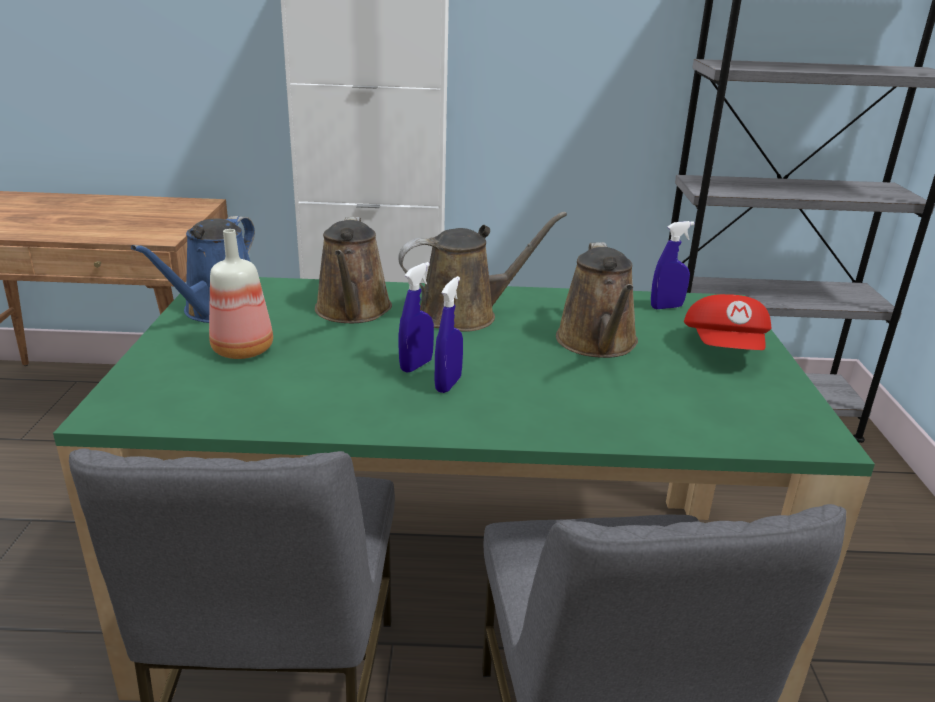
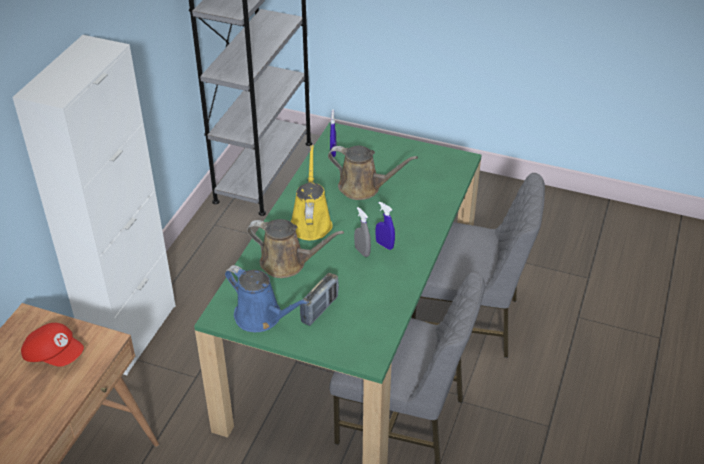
camera: 70 degrees left, 15 degrees up
(245, 350) = (320, 309): bottle -> radio
(416, 365) = (362, 251): blue spray bottle -> grey spray bottle
(465, 314) = (311, 222): brown watering can -> yellow watering can
(725, 349) = (384, 152): red cap -> red cap (55, 355)

